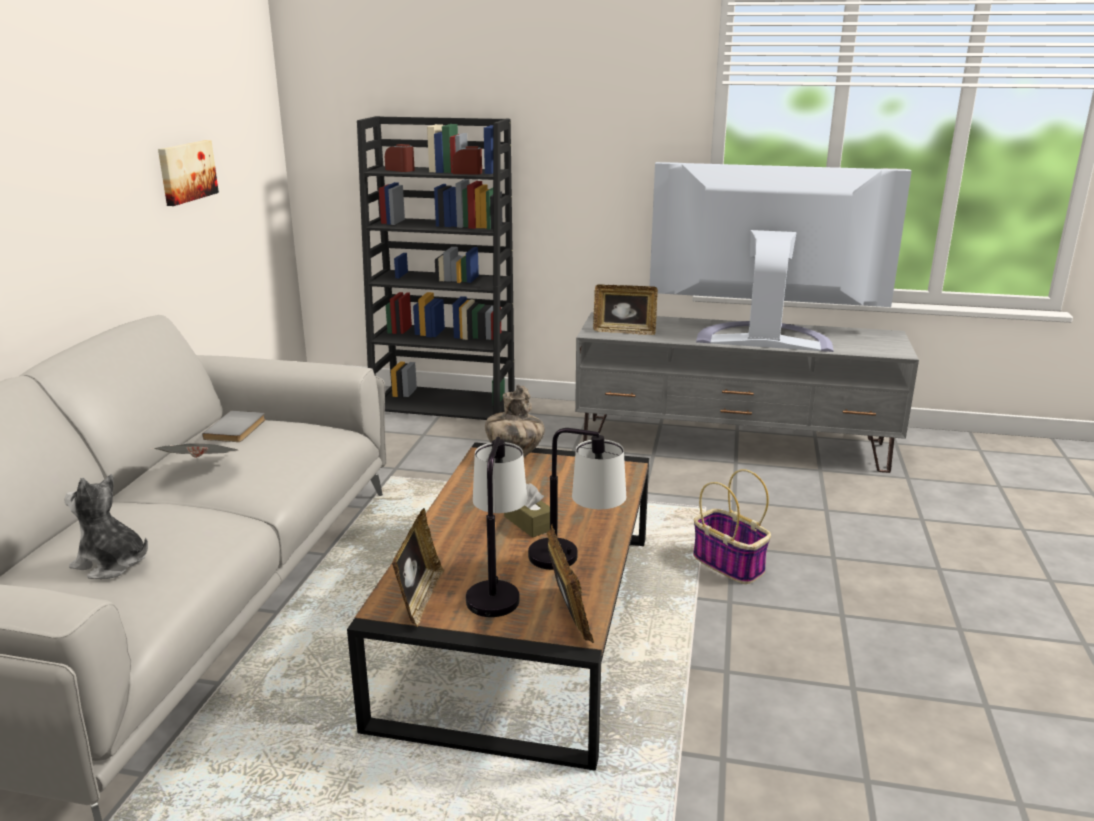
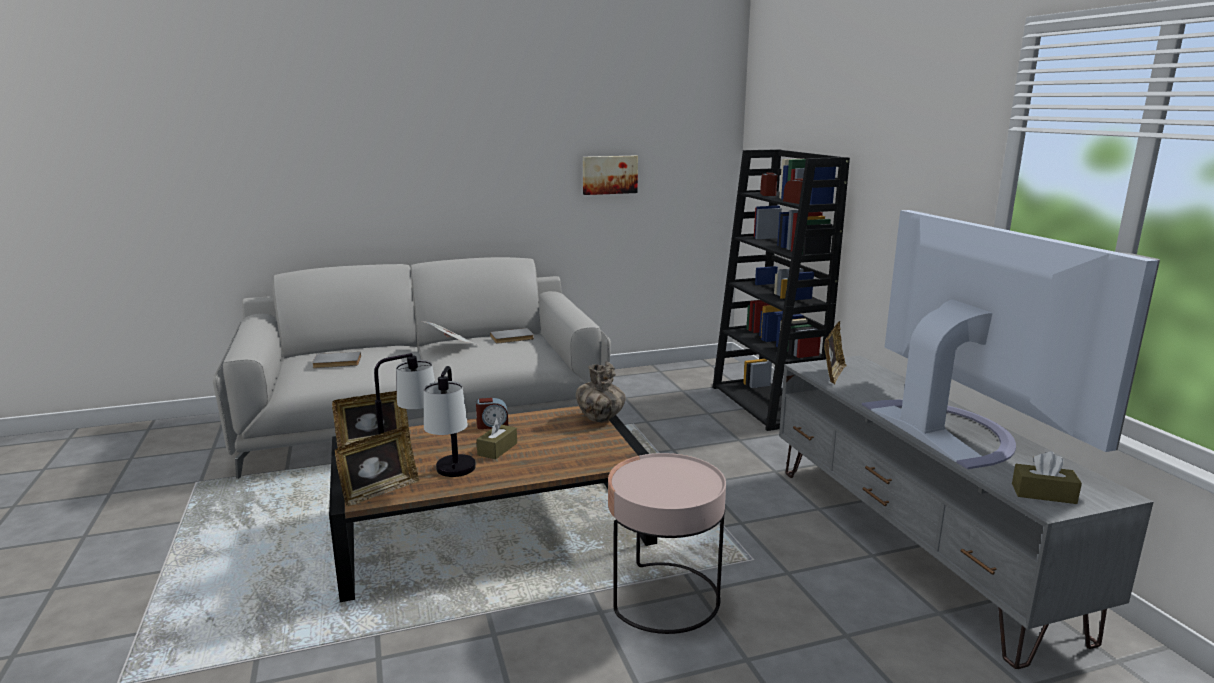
camera: 60 degrees right, 5 degrees down
(112, 564) = (337, 362): plush toy -> grey book
(458, 512) = (492, 425): none -> alarm clock
(624, 331) = (832, 375): picture frame -> picture frame turned 135 degrees counterclockwise
(730, 564) = (664, 597): basket -> pink side table
(880, 347) = (1043, 493): none -> brown tissue box

